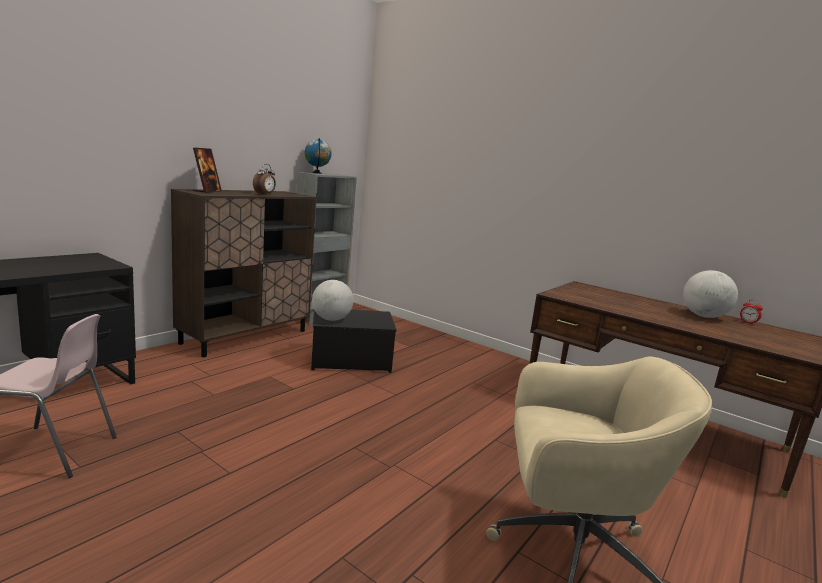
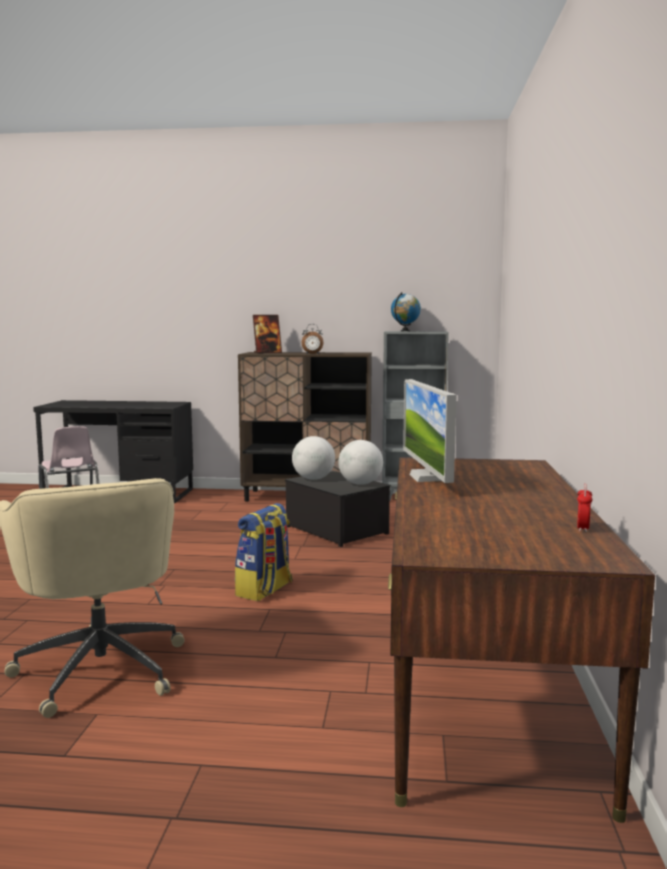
camera: 60 degrees right, 5 degrees down
(454, 428) = (265, 590): none -> backpack
(612, 307) = (427, 477): none -> monitor
(704, 316) = (532, 509): globe -> globe (360, 484)

